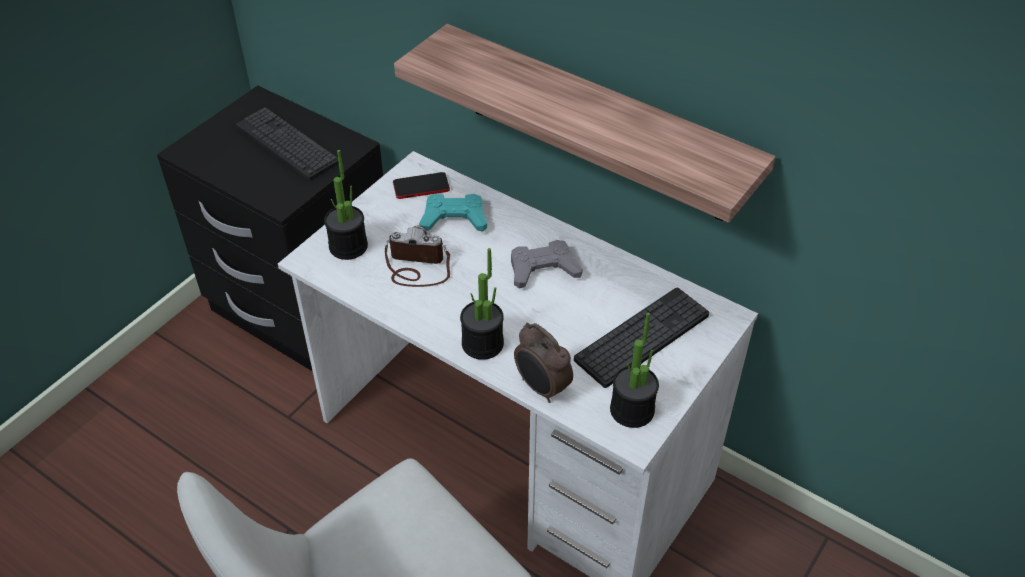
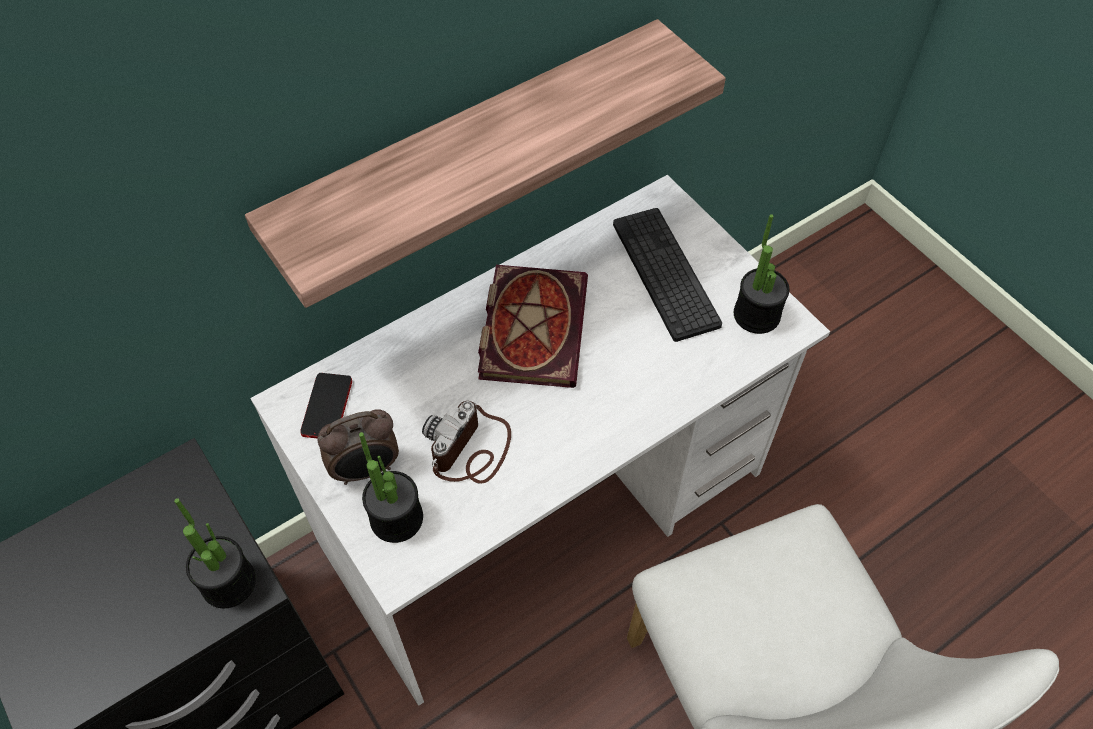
camera: 70 degrees left, 10 degrees up
(287, 144) = (125, 555): keyboard -> none
(454, 218) = (405, 387): turquoise game controller -> none
(482, 343) = (621, 417): potted plant -> potted plant (229, 582)
(541, 388) = (703, 382): alarm clock -> alarm clock (366, 470)
(543, 269) = (531, 326): grey game controller -> book

